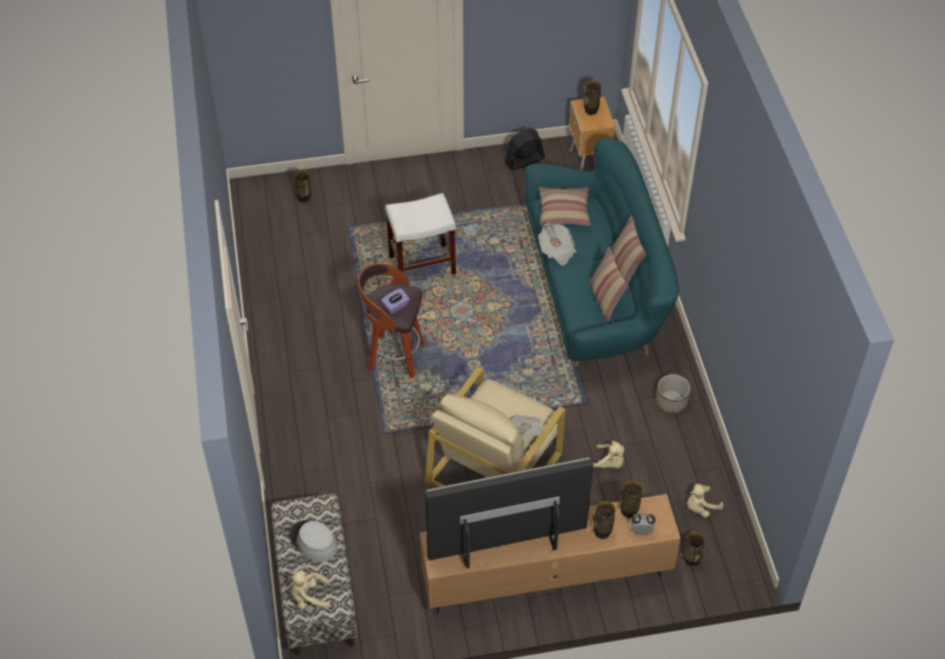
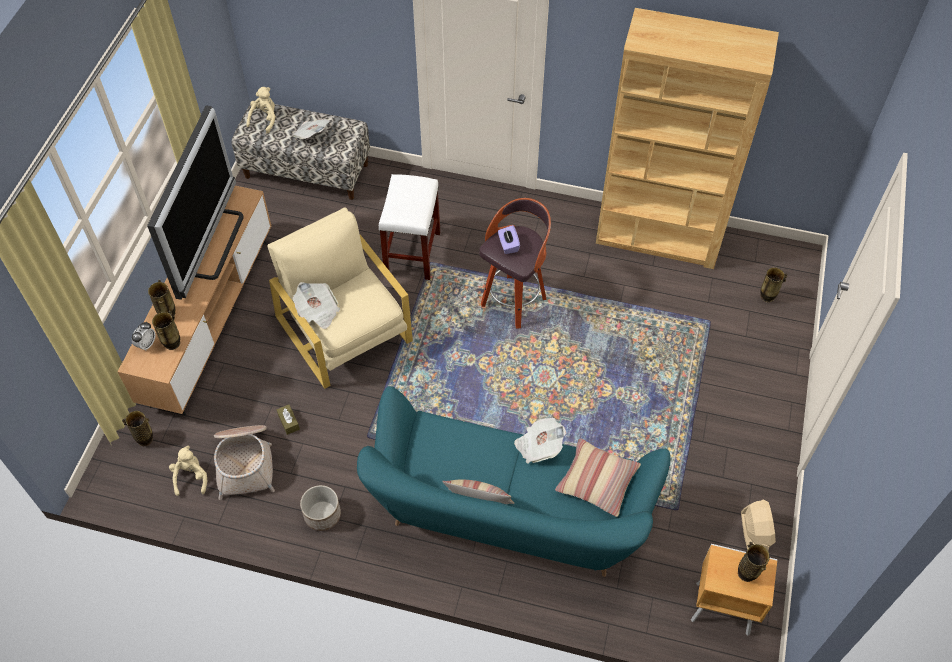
camera: 115 degrees right, 5 degrees up
(271, 282) = (658, 237): none -> brown bookcase
(313, 541) = (311, 135): grey hat -> newspaper
(422, 264) = (626, 367): white stool -> white stool (412, 254)
(524, 160) = (753, 535): black fan -> beige fan
(605, 301) = (441, 460): pillow -> none
(608, 463) = (288, 422): beige plush toy -> brown tissue box
(663, 475) = (245, 462): none -> basket

